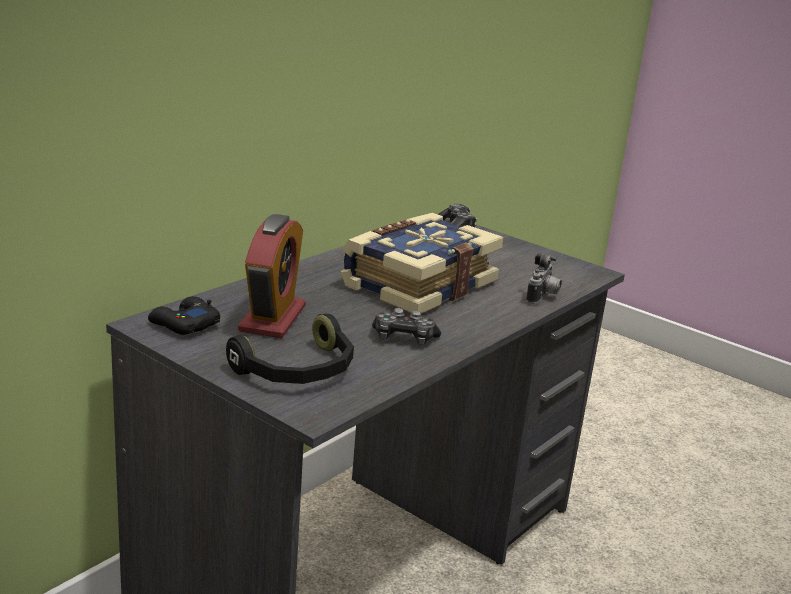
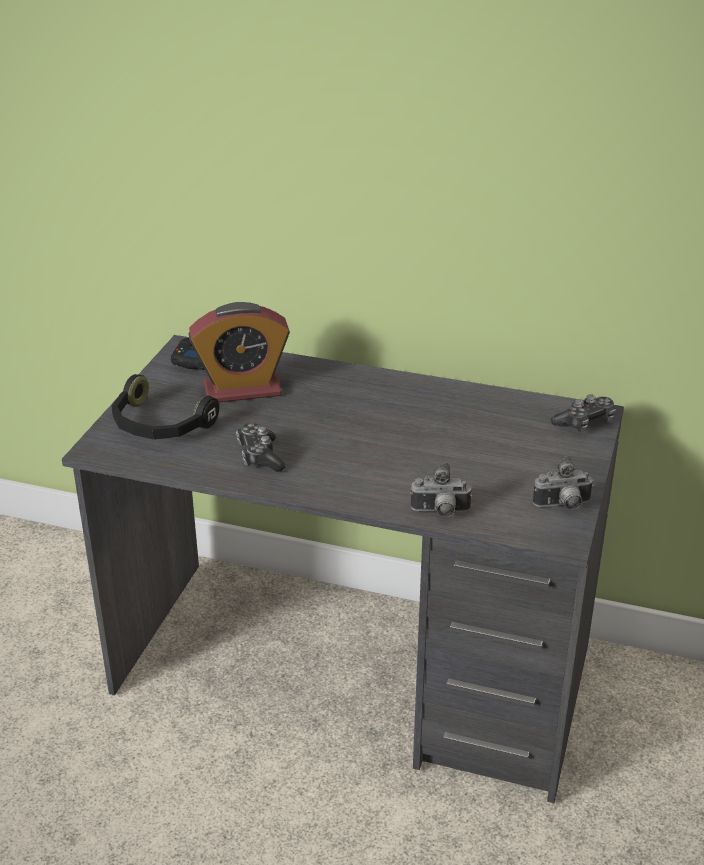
camera: 70 degrees right, 10 degrees up
(417, 284) = (392, 435): book -> none
(557, 262) = (563, 506): none -> camera

